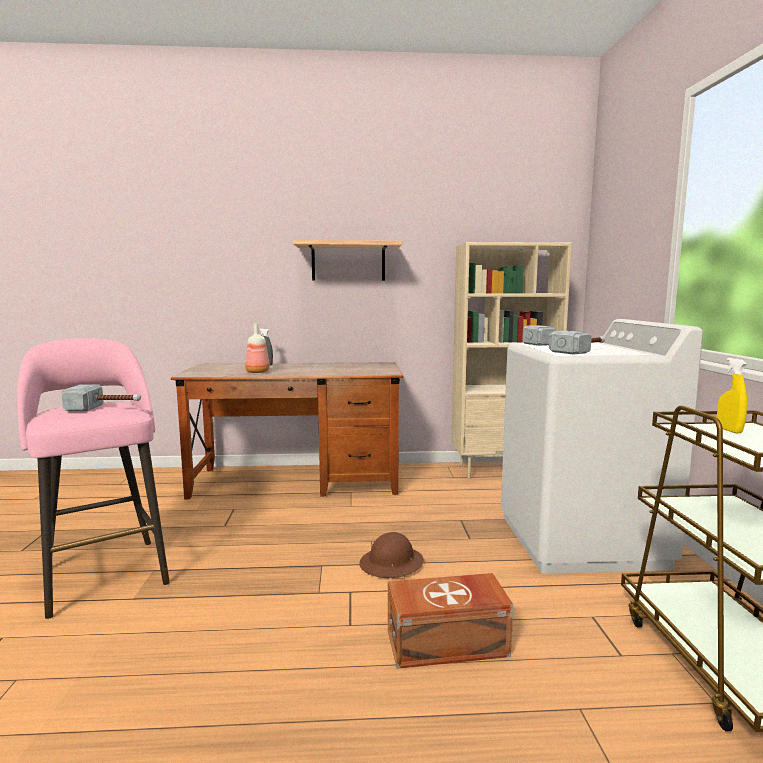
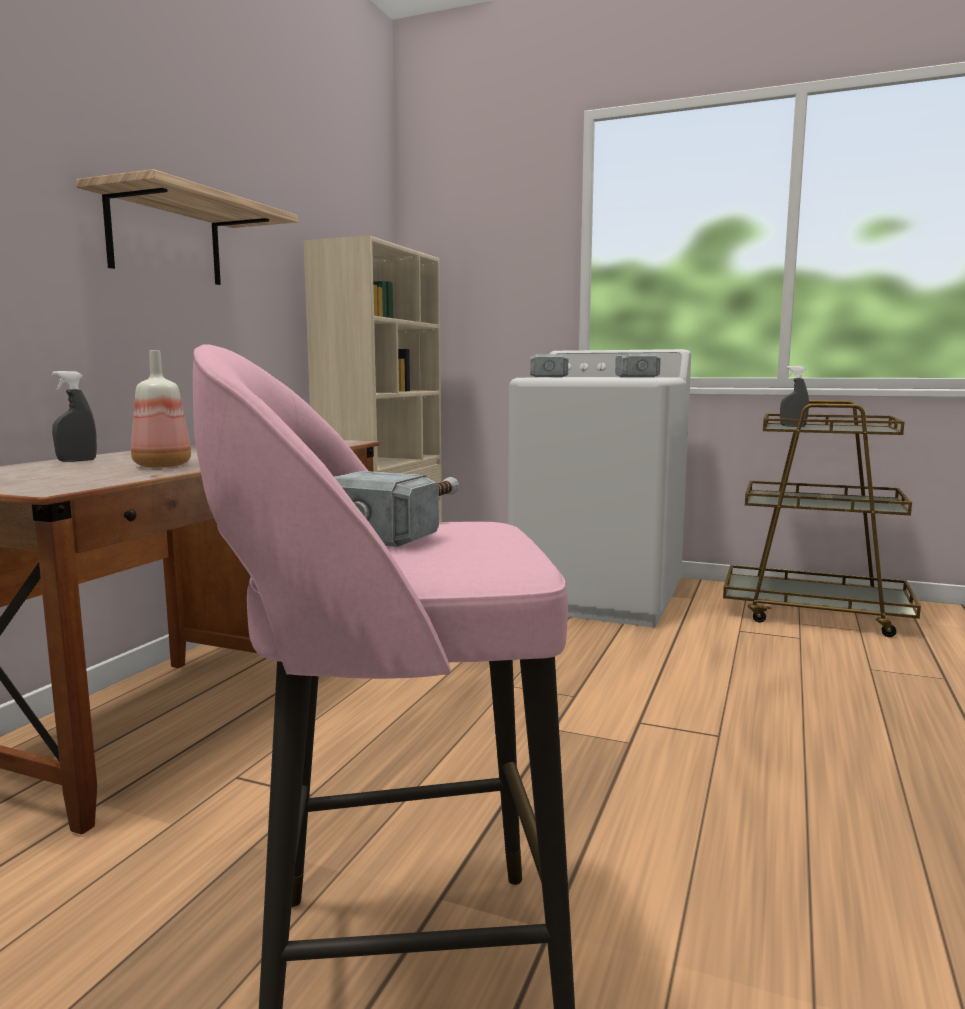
camera: 65 degrees left, 0 degrees up
(392, 564) = (583, 686): brown hard hat -> none
(449, 644) = (771, 693): brown storage box -> none
(729, 430) = (793, 426): yellow spray bottle -> grey spray bottle

